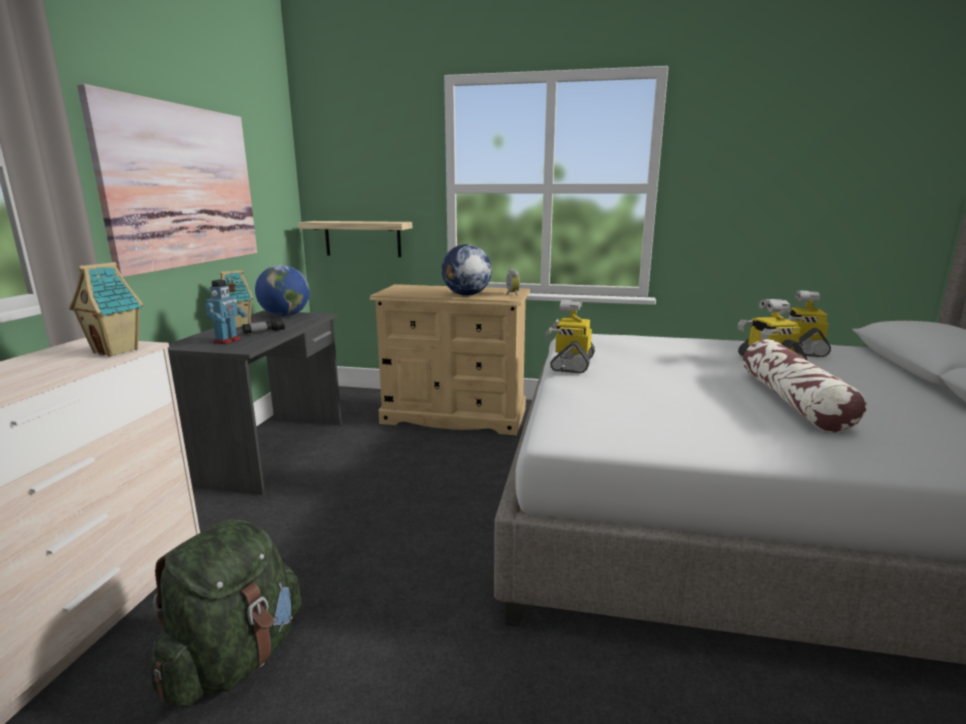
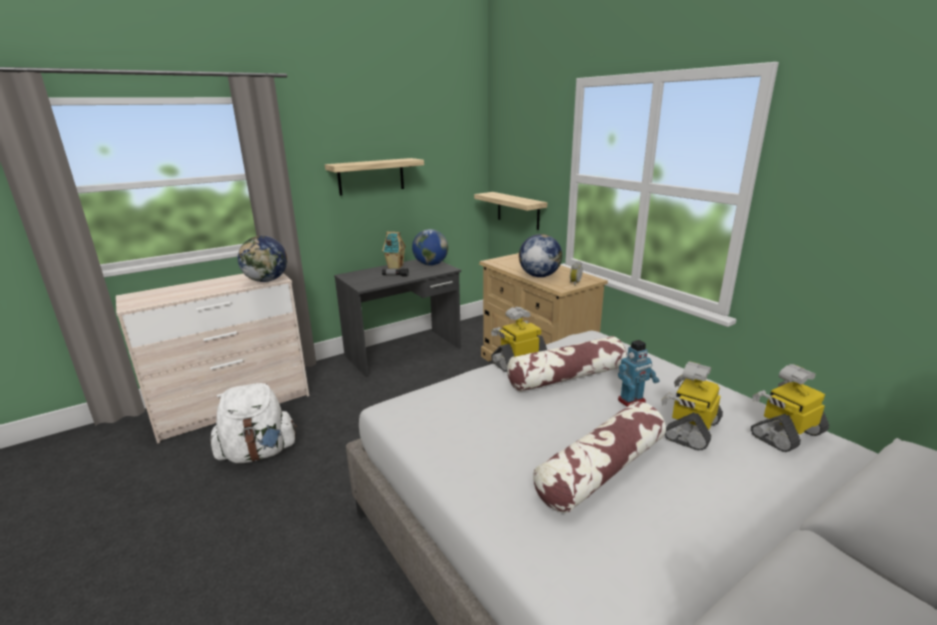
camera: 45 degrees right, 5 degrees up
(117, 351) = (267, 280): toy house -> globe
(182, 186) = (371, 176): picture -> shelf
(227, 341) = (368, 278): toy robot -> toy robot (632, 401)
(235, 659) = (258, 453): green backpack -> white backpack
(630, 362) = (566, 377): none -> pillow

